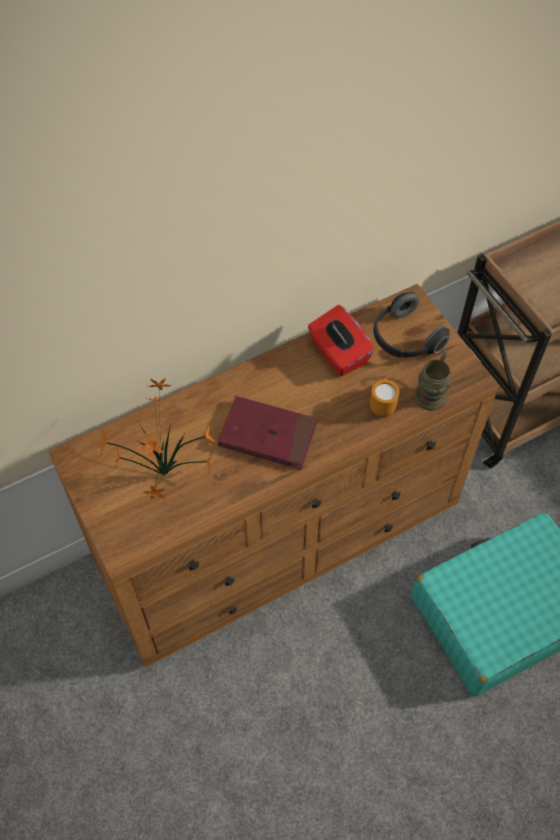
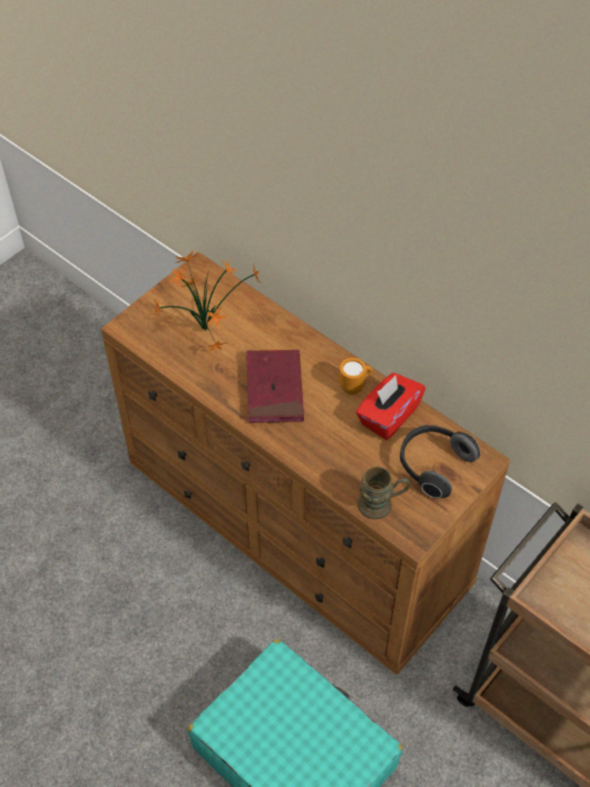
camera: 70 degrees right, 5 degrees down
(382, 406) = (345, 467): orange mug -> orange mug (355, 386)

